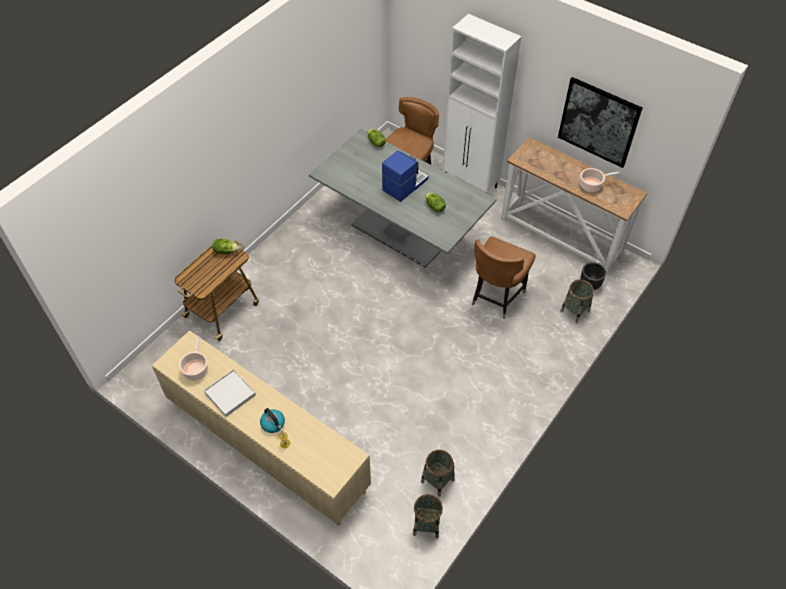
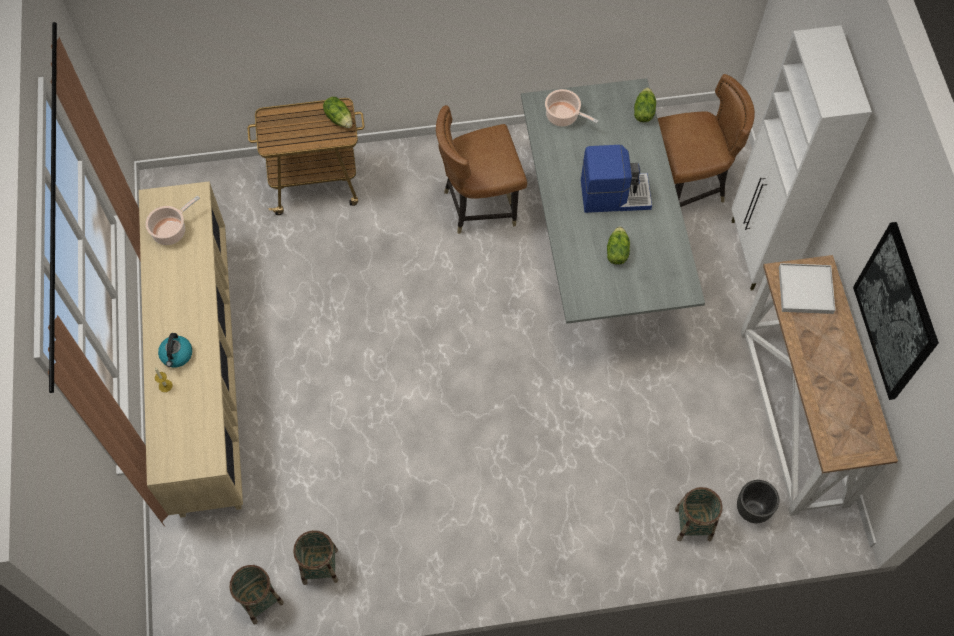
camera: 45 degrees right, 10 degrees up
(230, 394) = (173, 286): white tray -> white tray (805, 290)
(496, 297) = (619, 423): brown chair -> brown chair (479, 205)
(591, 185) = (833, 388): cooking pot -> cooking pot (564, 116)

